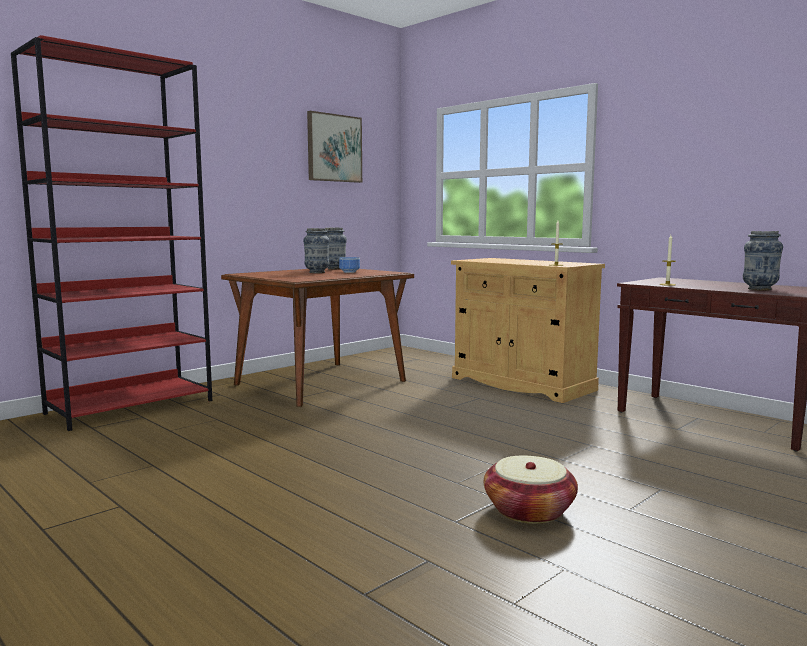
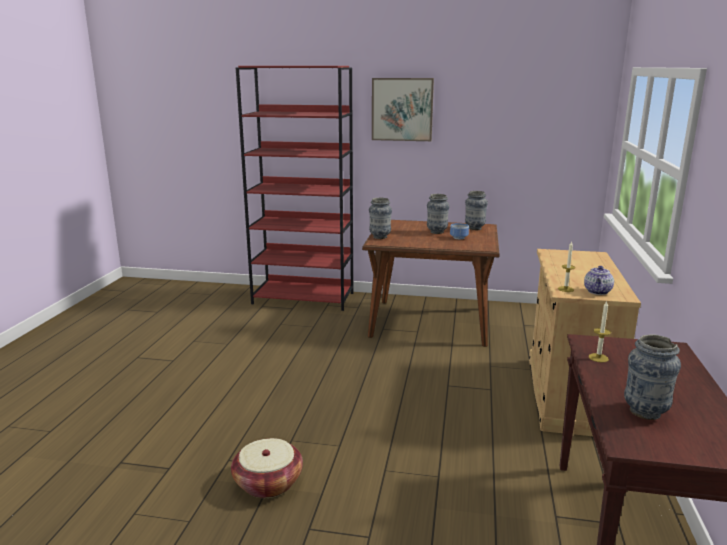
camera: 55 degrees right, 10 degrees up
(284, 278) = (380, 237): none -> vase
(334, 148) = (520, 110): picture -> picture (402, 109)
(572, 264) = (597, 292): none -> teapot

